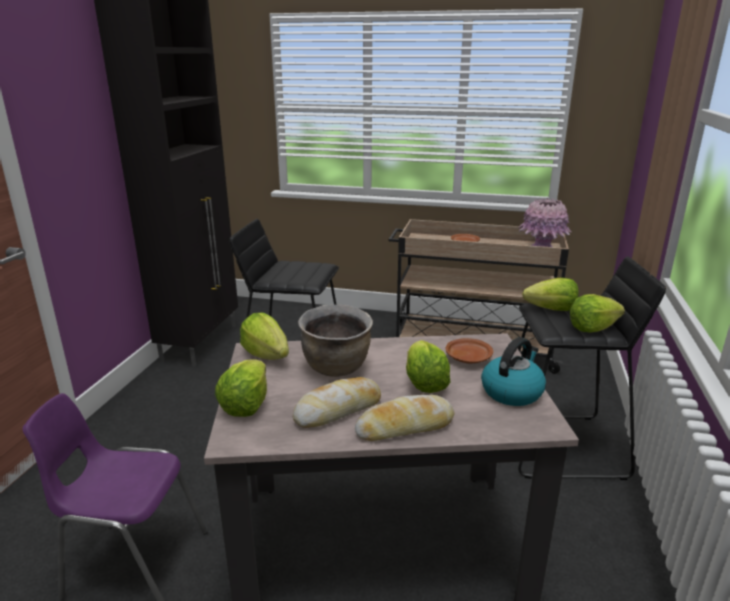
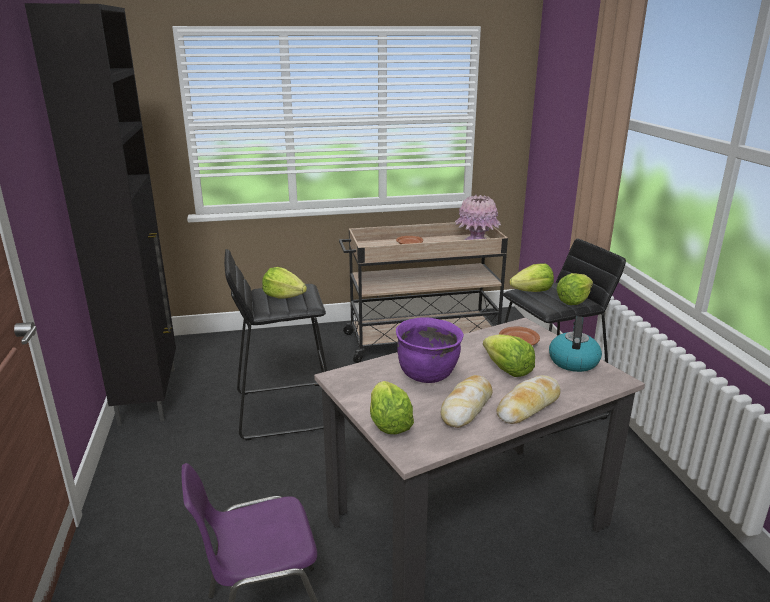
camera: 25 degrees left, 0 degrees up
(267, 355) = (356, 378): lettuce -> lettuce (284, 296)
(337, 367) = (428, 374): brown cooking pot -> purple cooking pot

